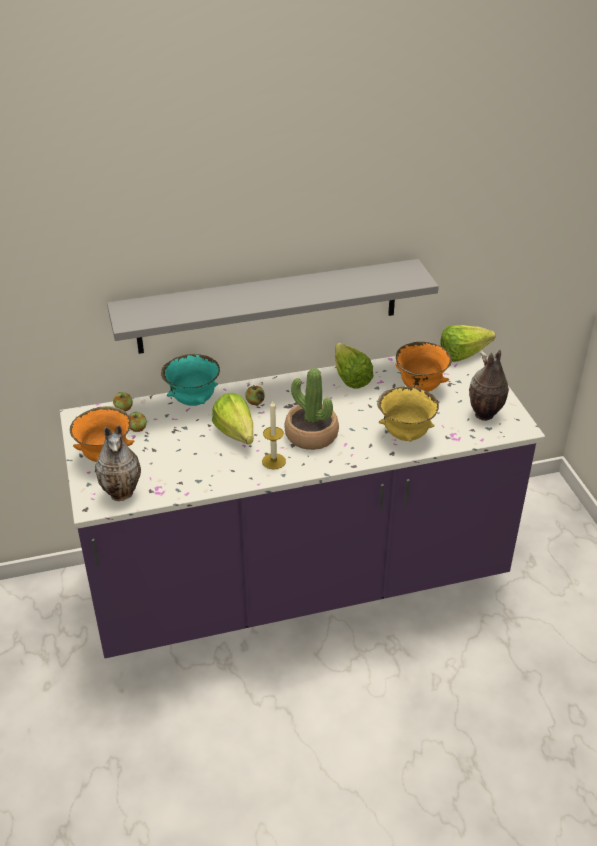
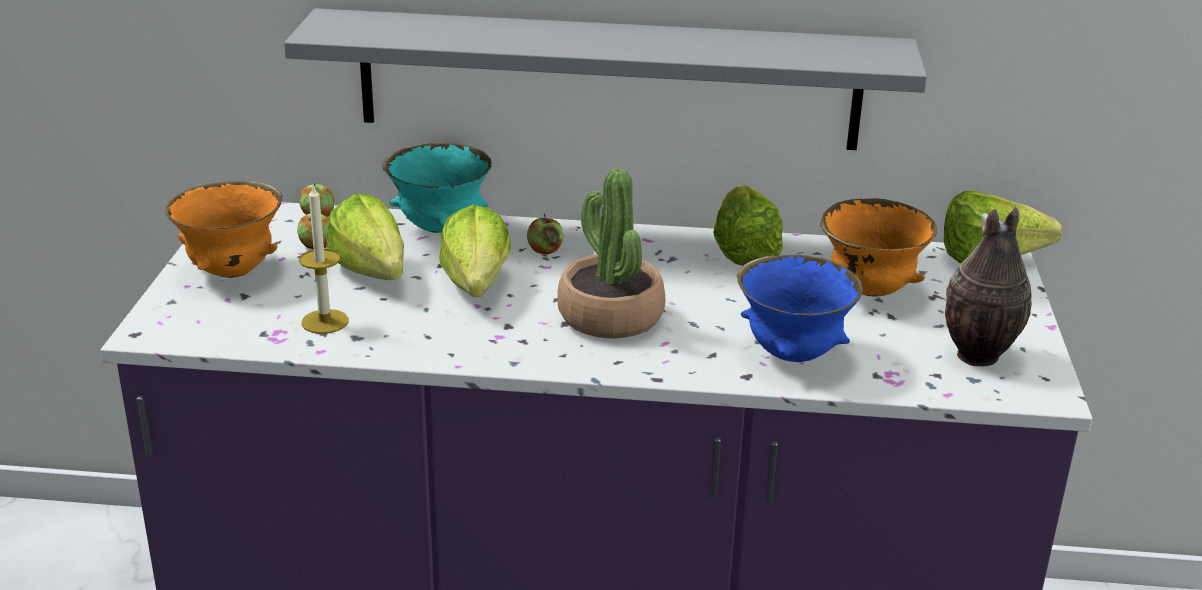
camera: 20 degrees right, 10 degrees down
(123, 493) = (215, 326): vase -> none
(181, 442) = (374, 278): none -> lettuce
(273, 461) = (512, 339): candle -> candle (325, 321)
(405, 435) = (793, 354): yellow bowl -> blue bowl

